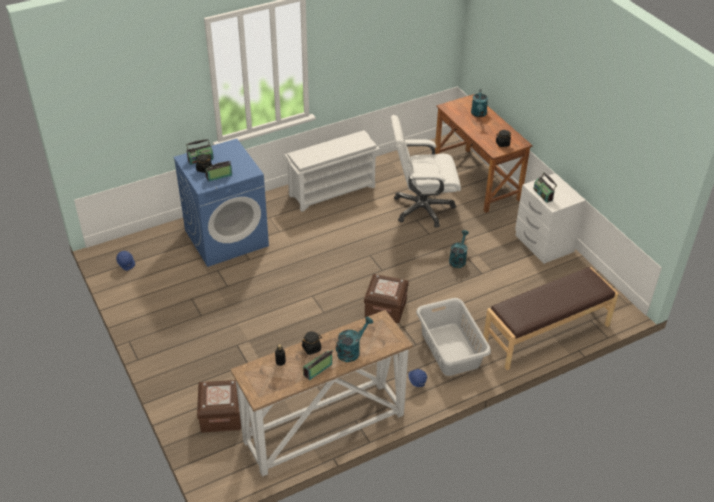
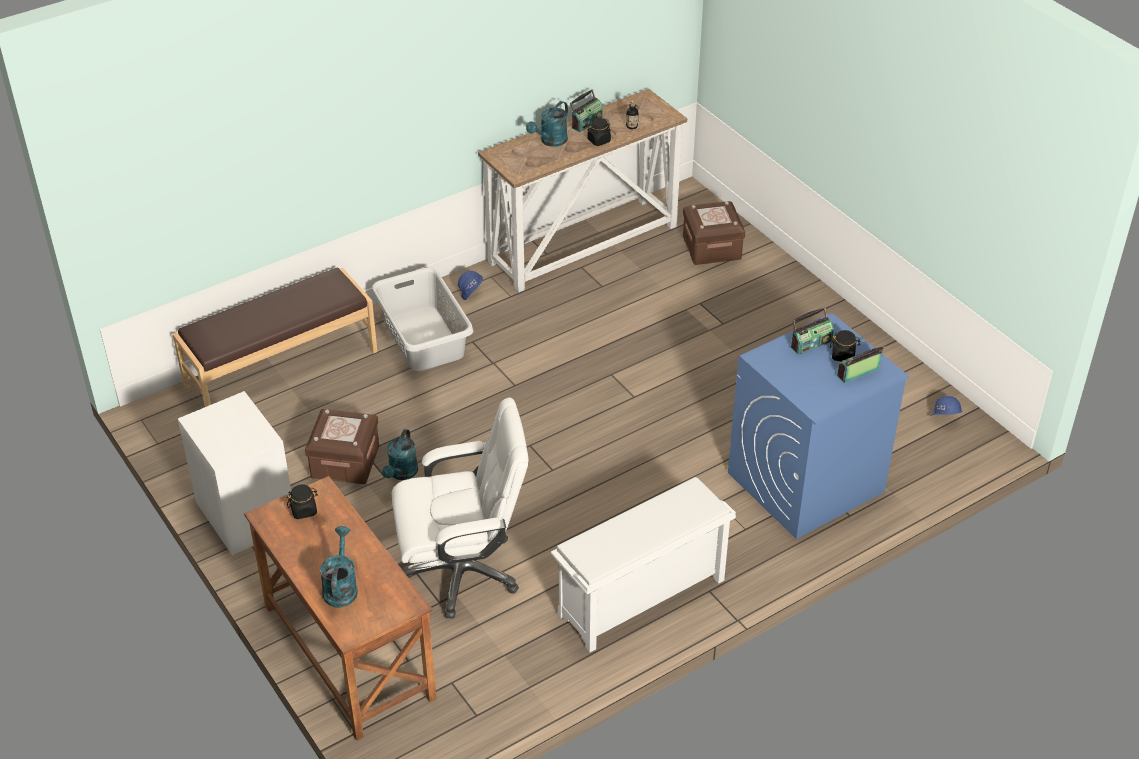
camera: 175 degrees right, 0 degrees up
(385, 308) = (519, 387): brown storage box -> brown storage box (345, 462)
(543, 194) = (250, 422): radio -> none

